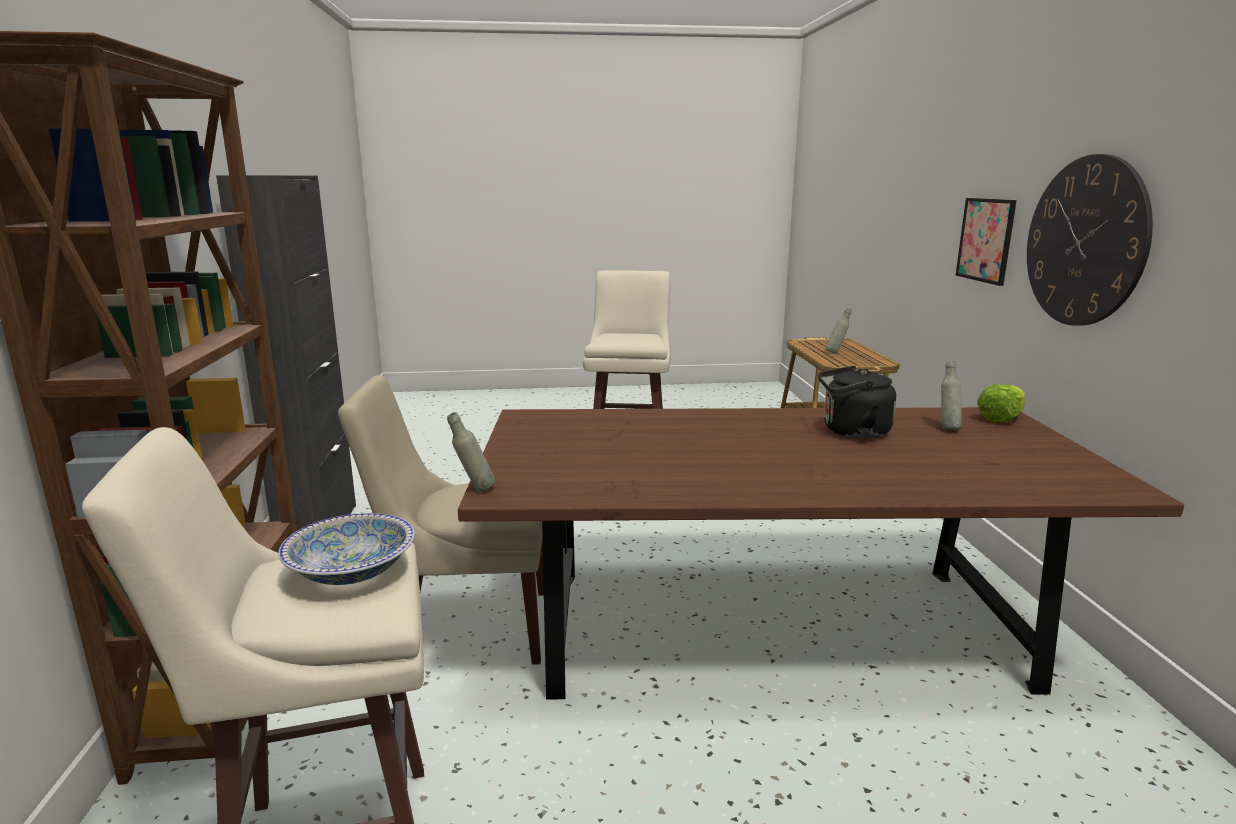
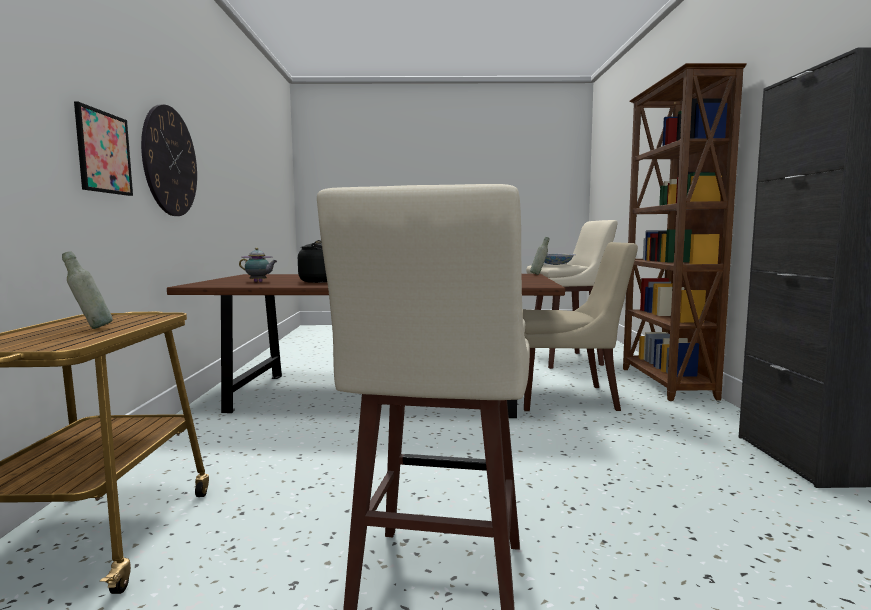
camera: 175 degrees left, 10 degrees down
(947, 428) = (259, 282): grey bottle -> teapot
(1001, 419) = (206, 284): lettuce -> none

